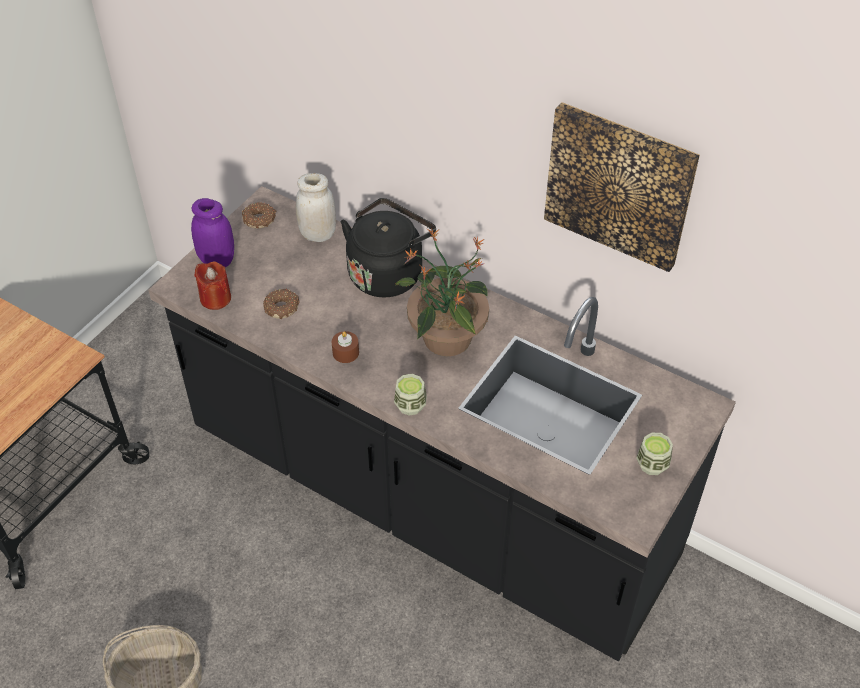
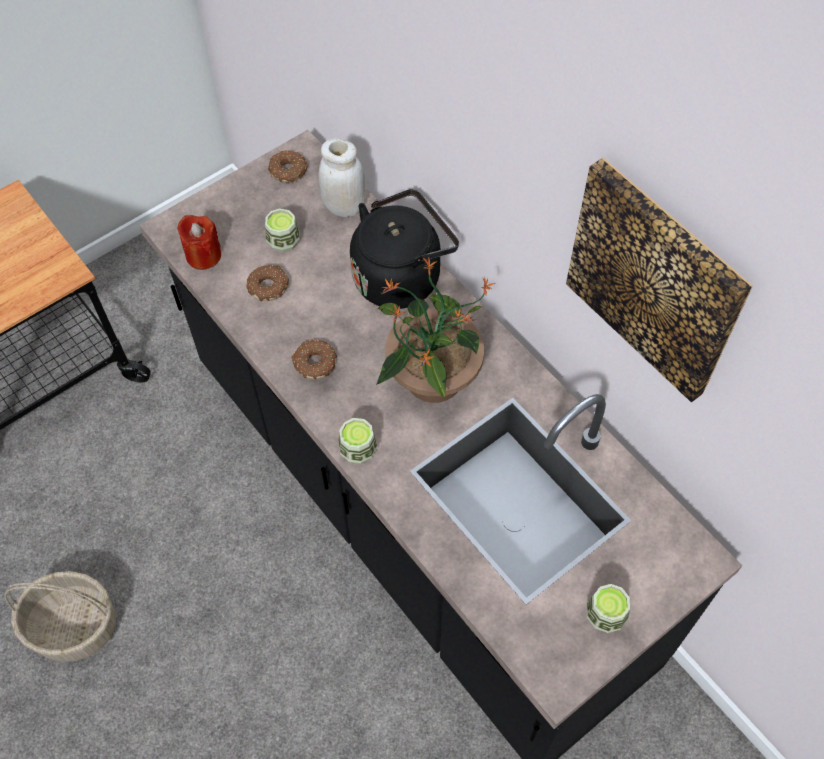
camera: 20 degrees right, 10 degrees up
(217, 260) = (223, 209): purple jar -> none
(279, 272) = (283, 242): none -> cup
(345, 352) = (314, 363): brown candle -> donut

